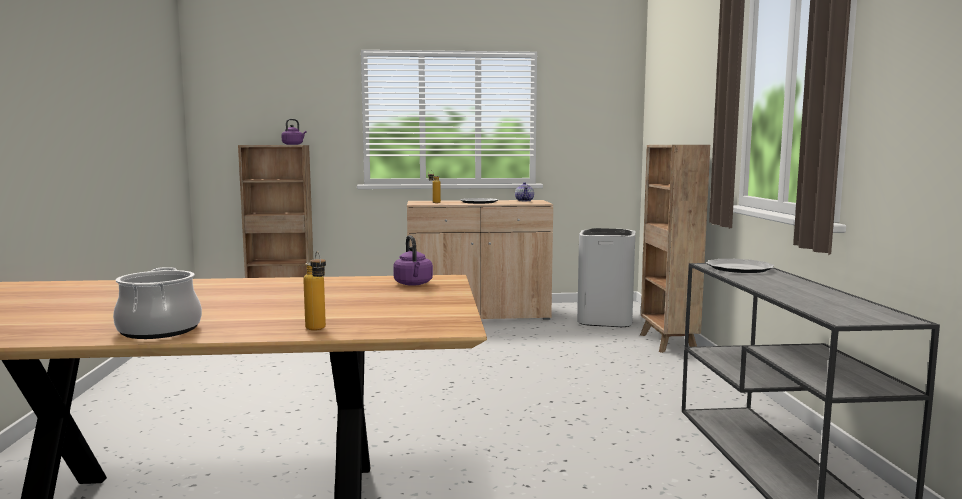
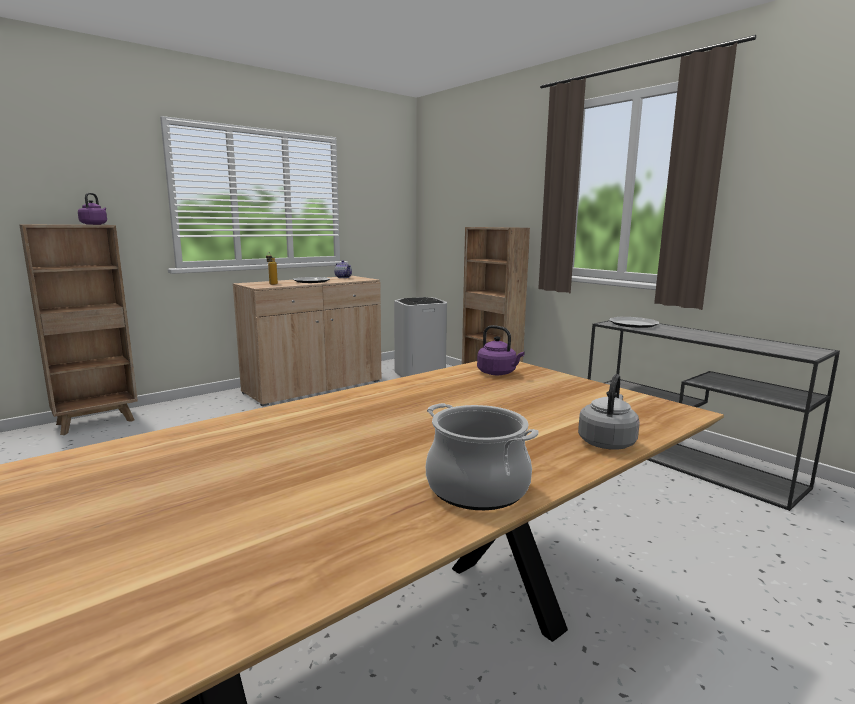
camera: 35 degrees left, 5 degrees up
(317, 330) = (607, 442): bottle -> grey kettle

